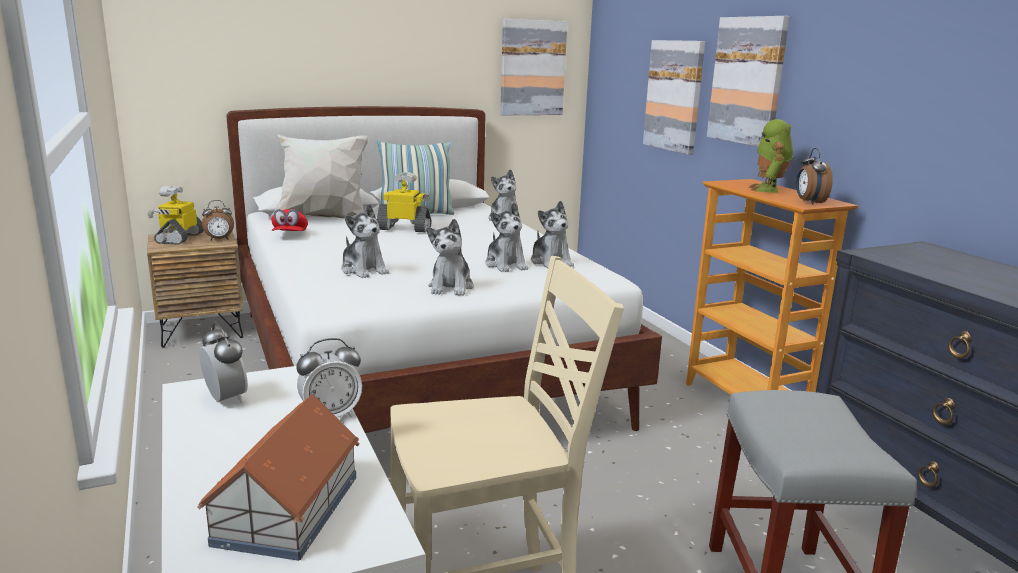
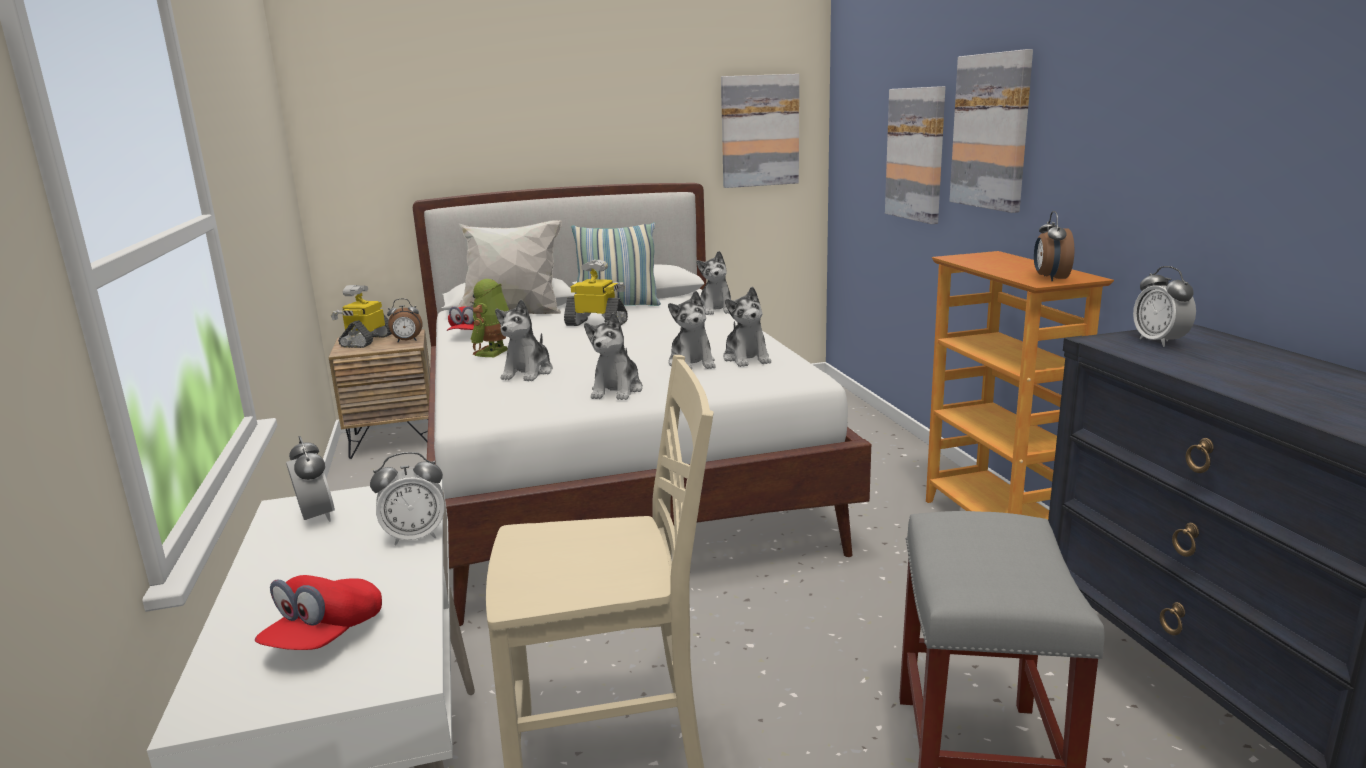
camera: 10 degrees right, 0 degrees up
(289, 508) = (325, 637): toy house -> red cap
(364, 270) = (528, 373): plush toy -> plush toy turned 45 degrees clockwise
(768, 190) = (1009, 264): toy robot -> toy robot (494, 353)
(911, 255) = (1159, 342): none -> alarm clock

